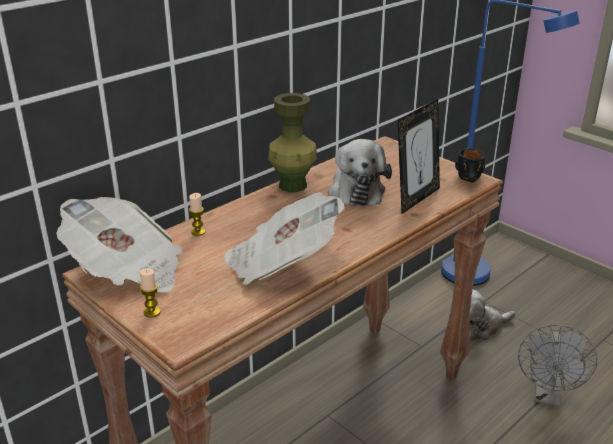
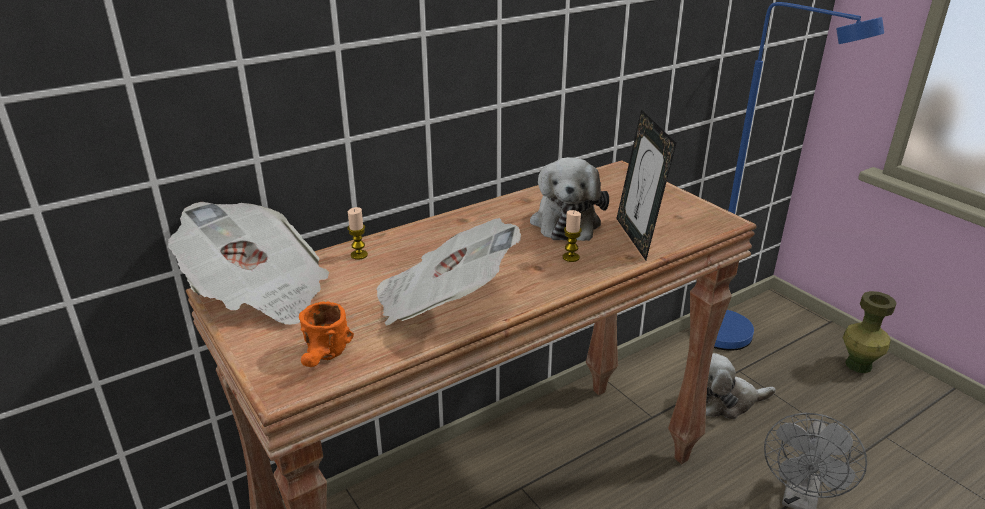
camera: 10 degrees right, 0 degrees up
(152, 312) = (265, 347): candle -> candle (571, 257)
(204, 315) = (325, 358): none -> orange mug
(293, 185) = (491, 210): green vase -> green vase (858, 365)
(416, 199) = (637, 238): picture frame -> picture frame turned 120 degrees clockwise
(470, 181) = (714, 222): black mug -> none

